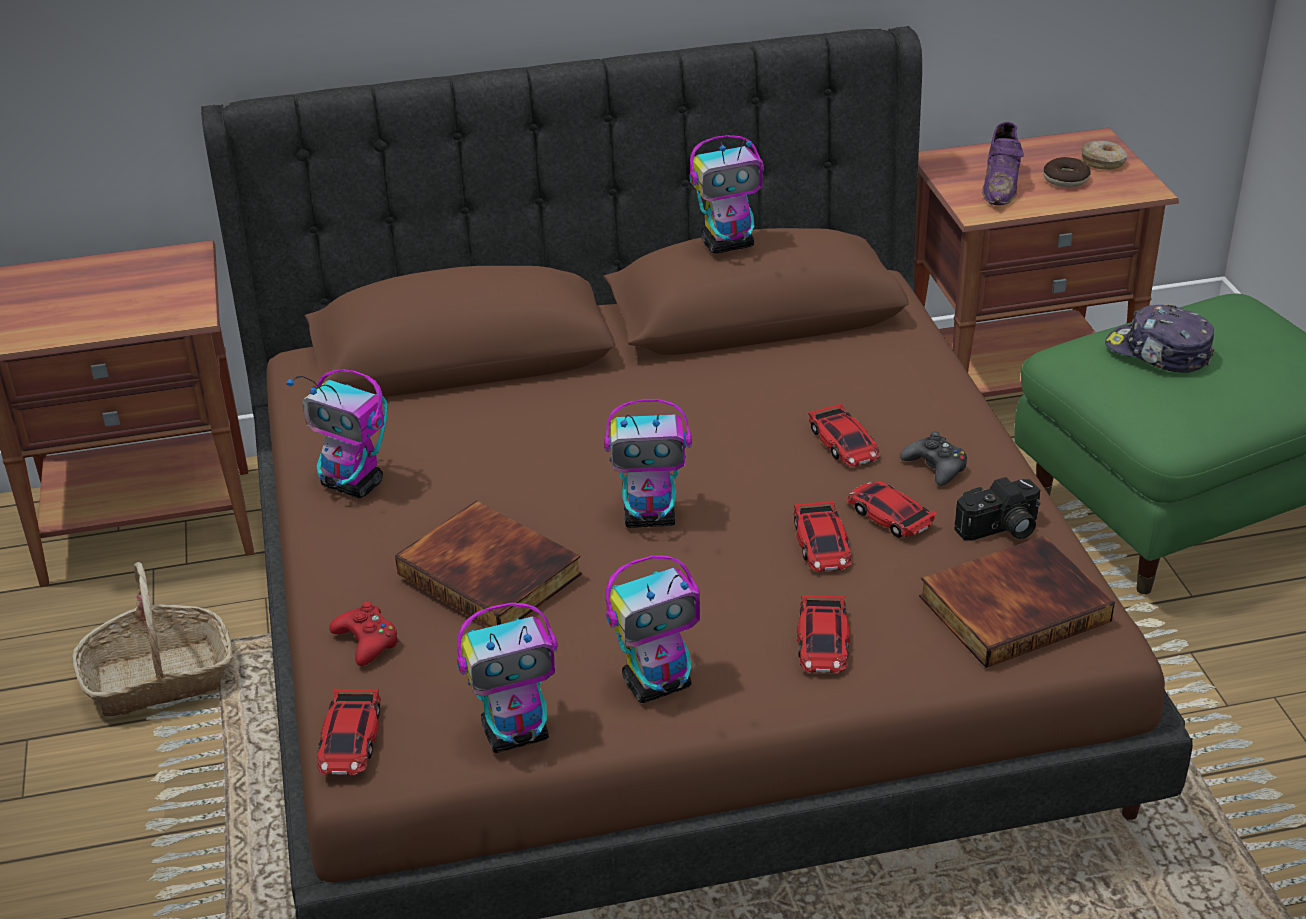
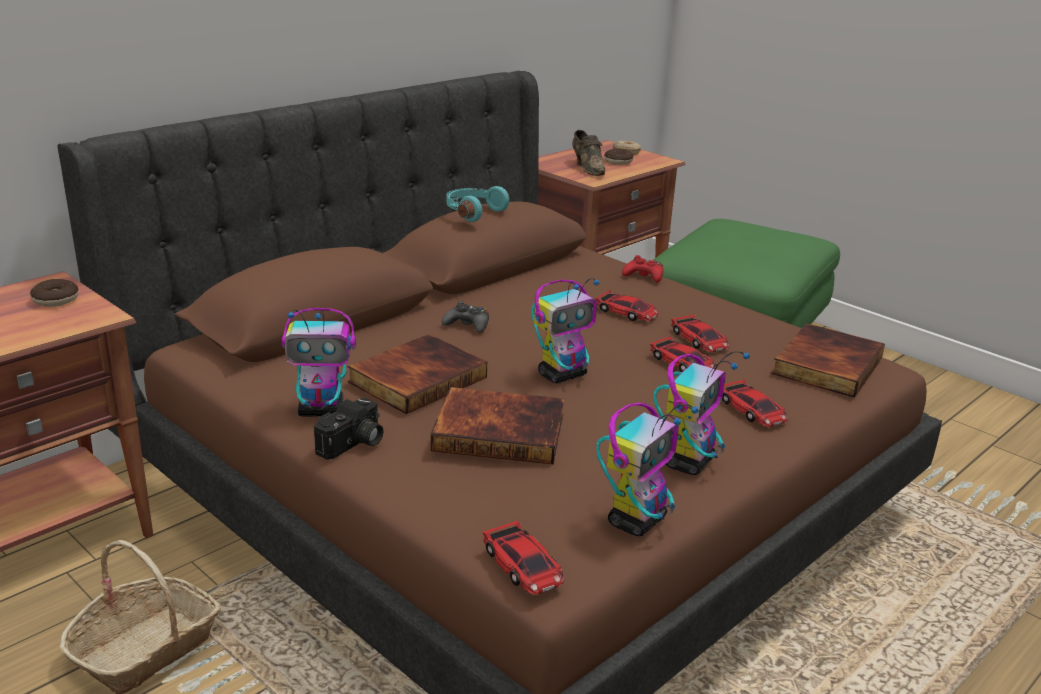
camera: 35 degrees left, 10 degrees down
(171, 281) = (55, 300): none -> donut
(367, 641) = (455, 500): red game controller -> red game controller (644, 276)
(486, 472) = (417, 378): none -> book
(728, 244) = (472, 212): toy robot -> turquoise headphones
(888, 515) = (699, 340): toy car -> toy car turned 135 degrees counterclockwise
(936, 467) = (692, 312): black game controller -> black game controller (467, 325)
(1000, 529) = (767, 332): camera -> camera (353, 444)
(1001, 185) = (588, 168): purple shoe -> brown shoe
(1158, 353) = (722, 244): cap -> none

